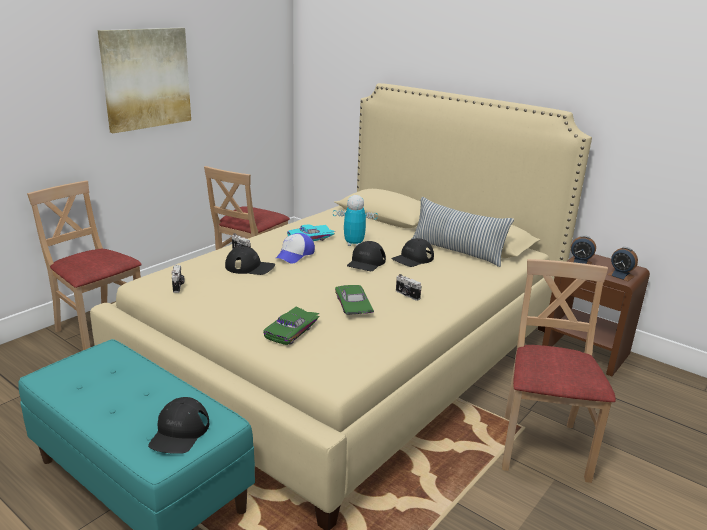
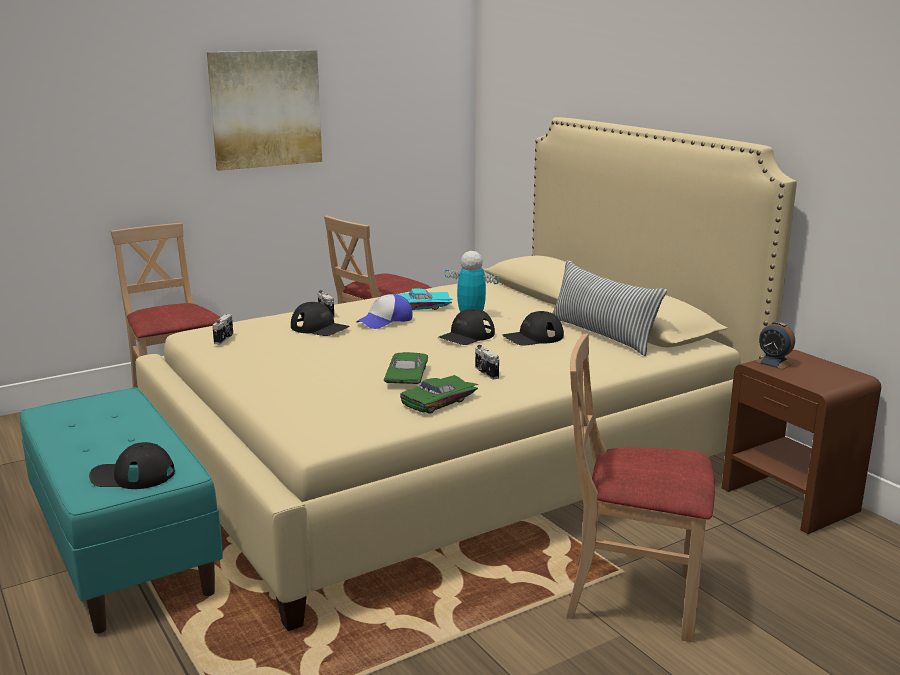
camera: 20 degrees right, 5 degrees down
(179, 432) = (132, 475): black cap -> black cap turned 60 degrees clockwise
(293, 331) = (311, 393): green toy car -> green toy car (440, 402)
(542, 447) = (632, 597): beige chair -> beige chair turned 105 degrees counterclockwise
(620, 275) = (822, 382): alarm clock -> none

